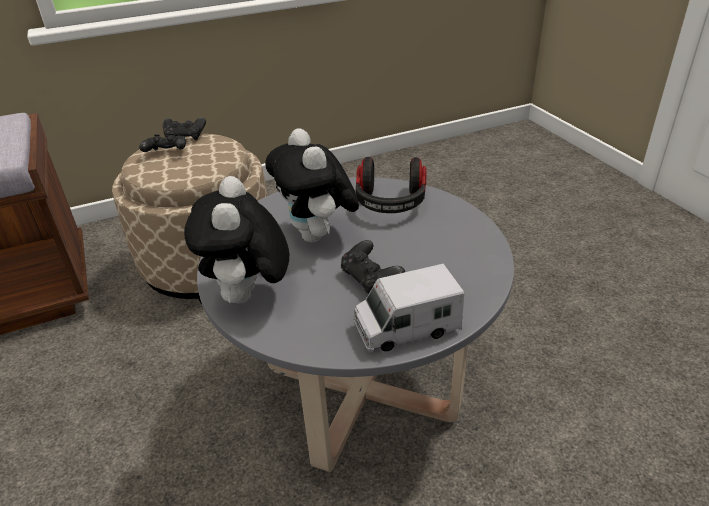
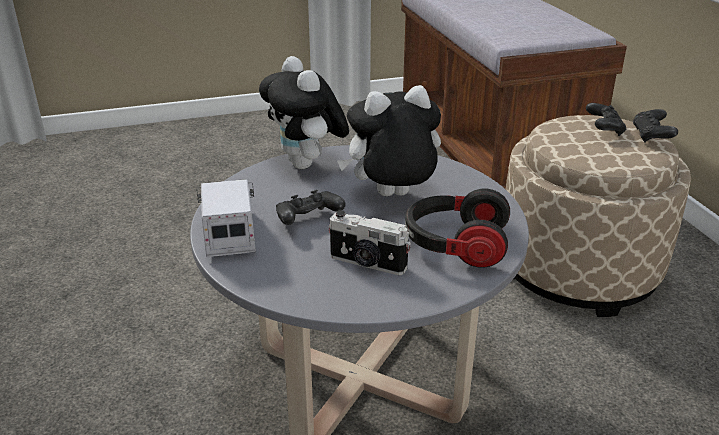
camera: 95 degrees right, 5 degrees down
(248, 297) = (307, 165): plush toy -> plush toy turned 120 degrees counterclockwise
(430, 240) = (367, 263): none -> camera

